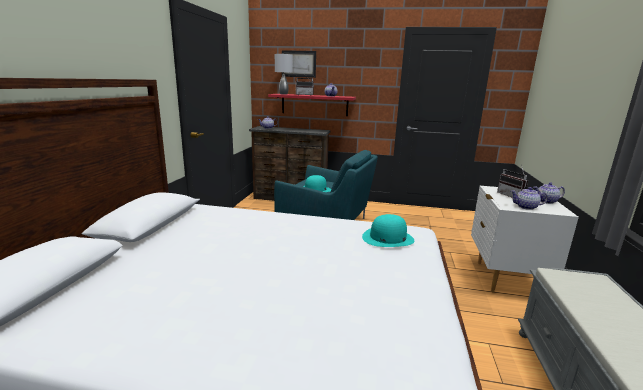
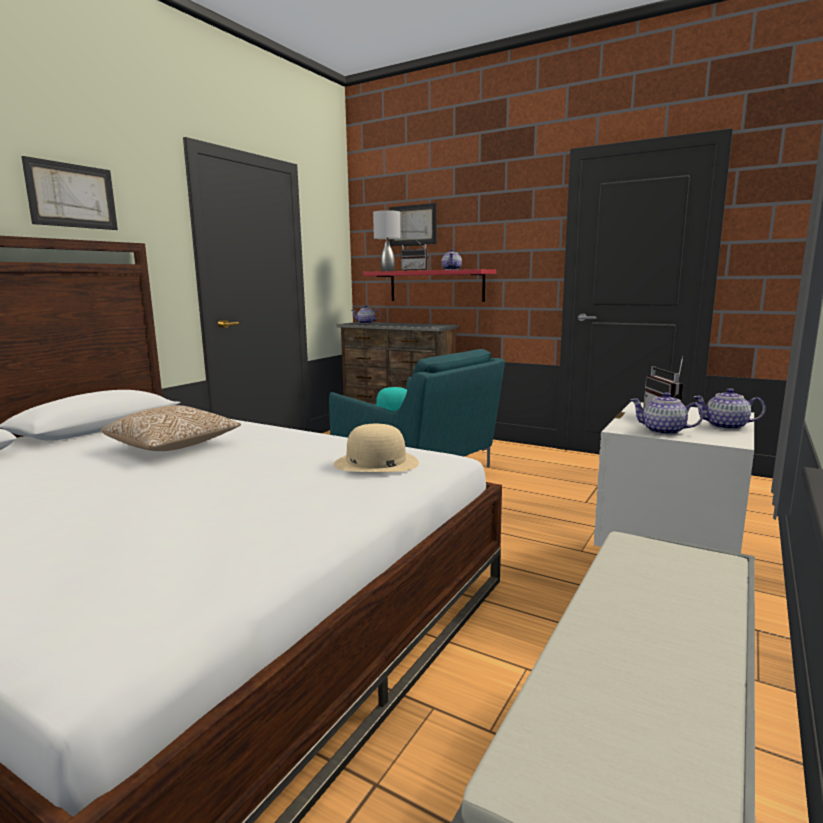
camera: 20 degrees right, 5 degrees down
(108, 42) = (72, 195): none -> picture
(239, 238) = (173, 447): none -> pillow
(387, 238) = (376, 463): turquoise hat -> beige hat

